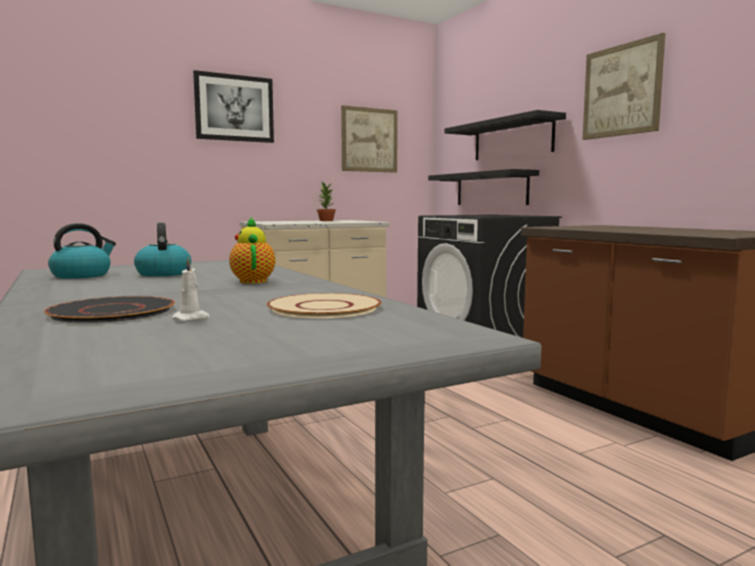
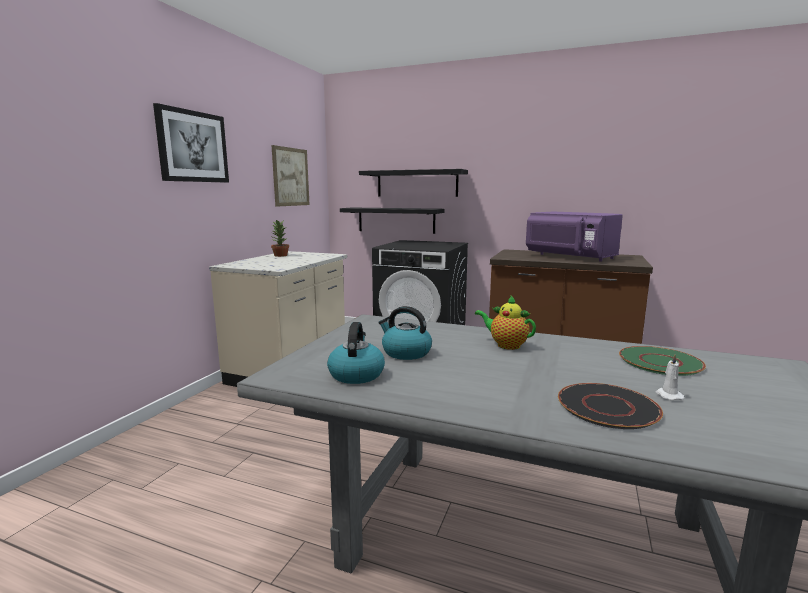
camera: 40 degrees left, 5 degrees up
(323, 308) = (660, 362): beige plate -> green plate
(621, 90) = (514, 161): picture -> none
(654, 229) = (570, 257): none -> purple microwave

